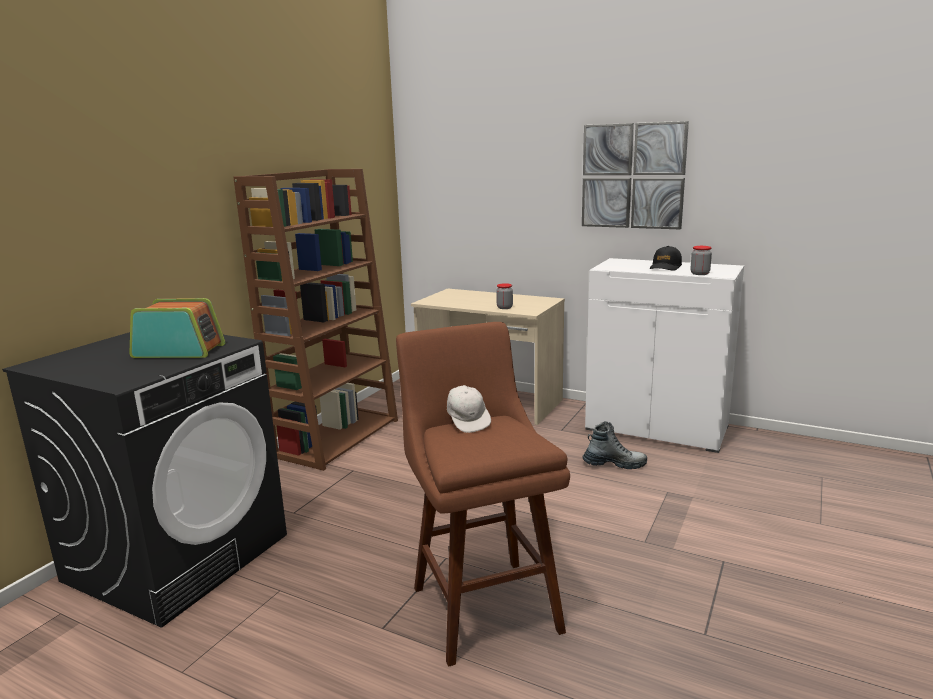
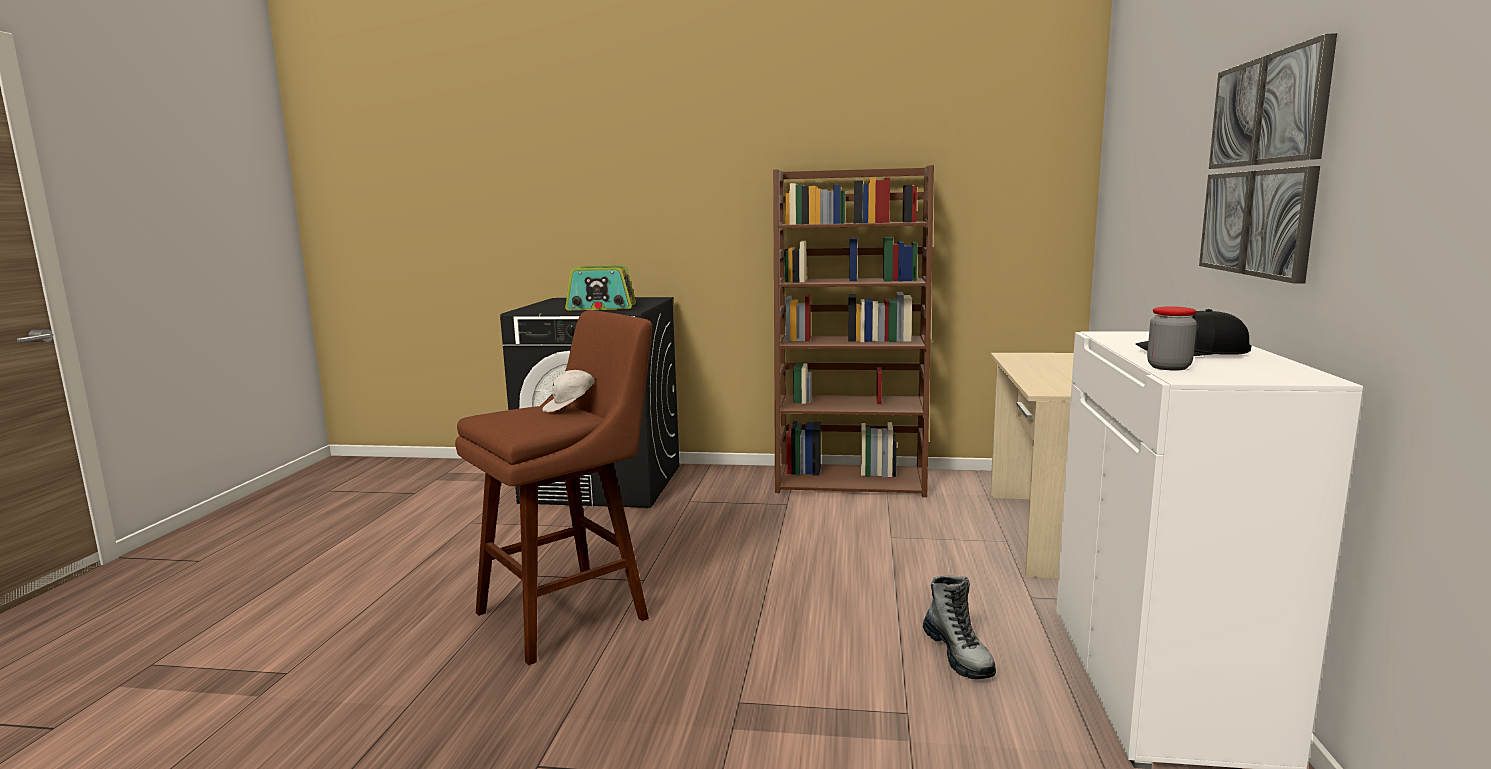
camera: 70 degrees right, 5 degrees down
(179, 351) = (601, 307): radio -> radio turned 105 degrees clockwise
(504, 307) = (1044, 380): jar -> none

